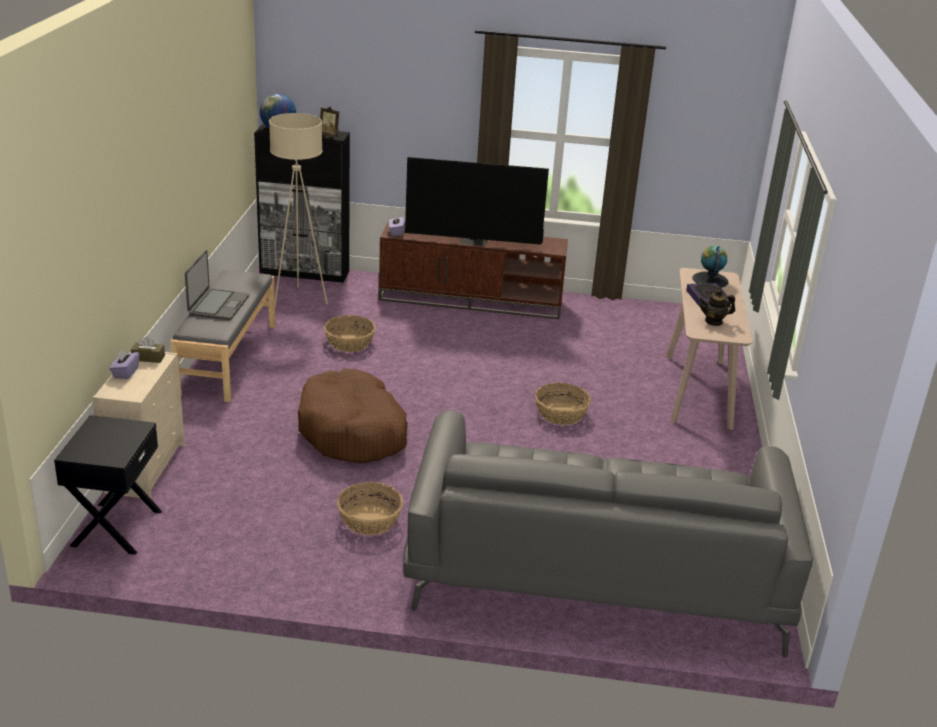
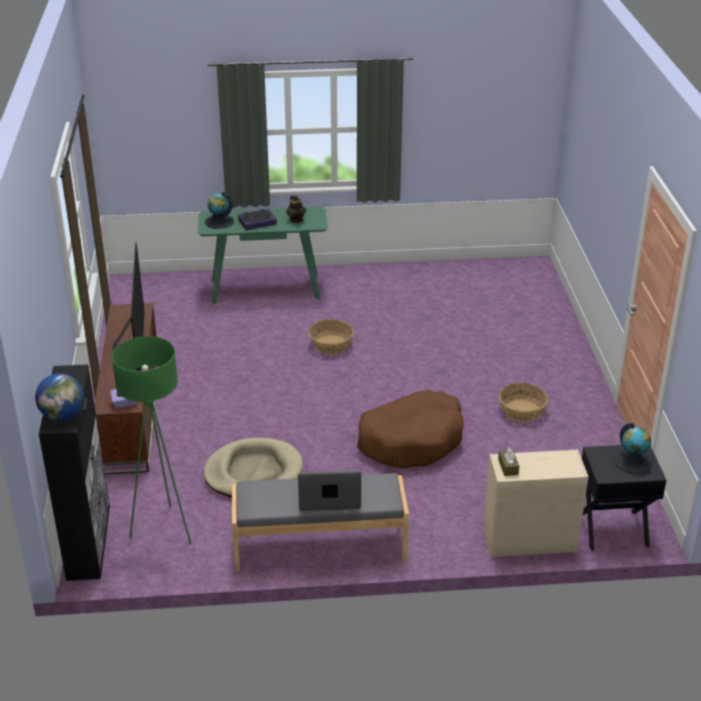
camera: 100 degrees left, 5 degrees up
(104, 447) = (633, 460): none -> globe
(125, 372) = (539, 471): purple tissue box -> none
(299, 299) = (163, 529): beige floor lamp -> green floor lamp
(330, 136) = (73, 375): picture frame -> none
(349, 343) = (253, 473): basket -> beige dog bed
(595, 569) = (513, 319): grey sofa -> none
(698, 391) = (265, 288): beige console table -> green console table

